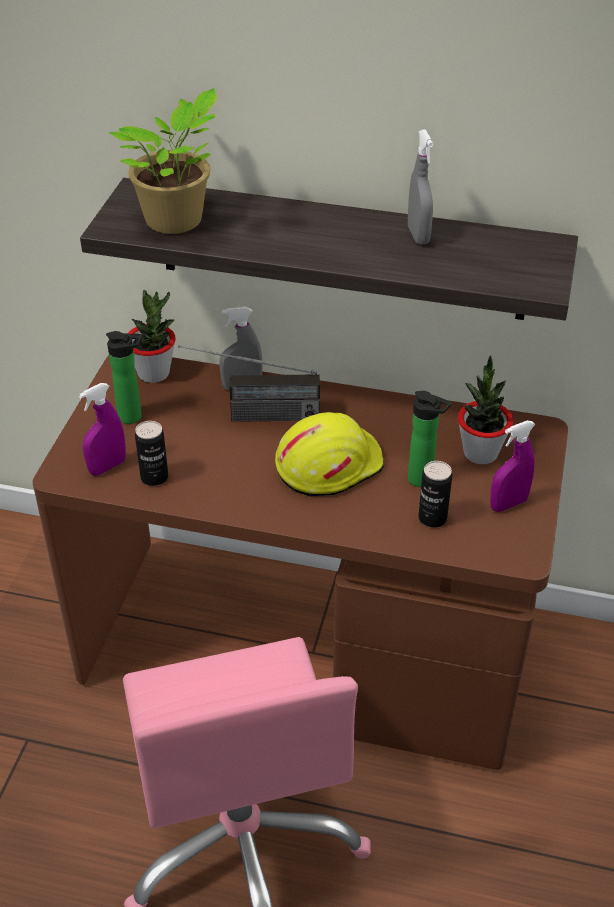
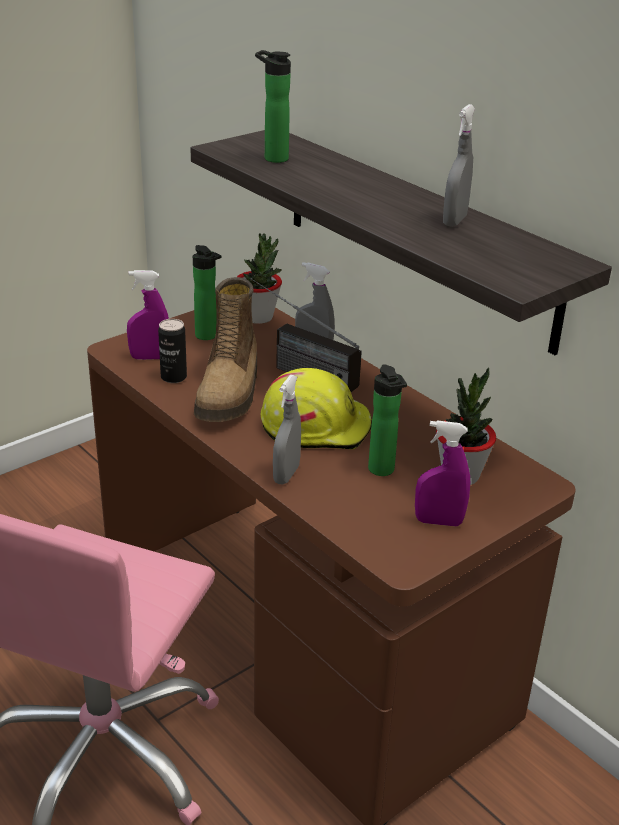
camera: 35 degrees right, 10 degrees down
(177, 221) = (273, 158): potted plant -> bottle
(222, 468) = (230, 392): none -> boot
(357, 525) = (286, 474): none -> grey spray bottle
(432, 518) = (356, 499): can -> none

